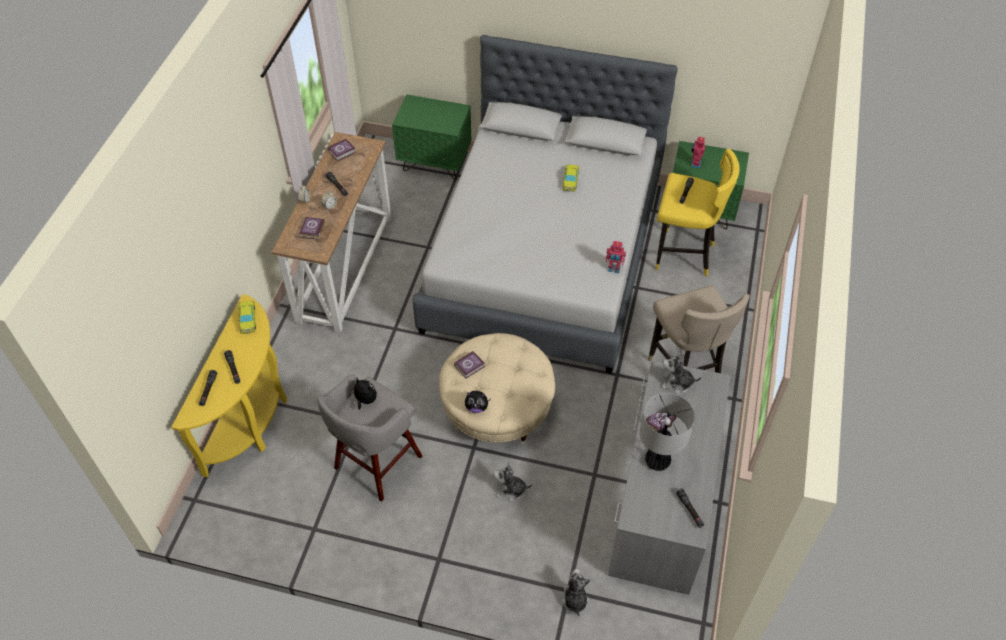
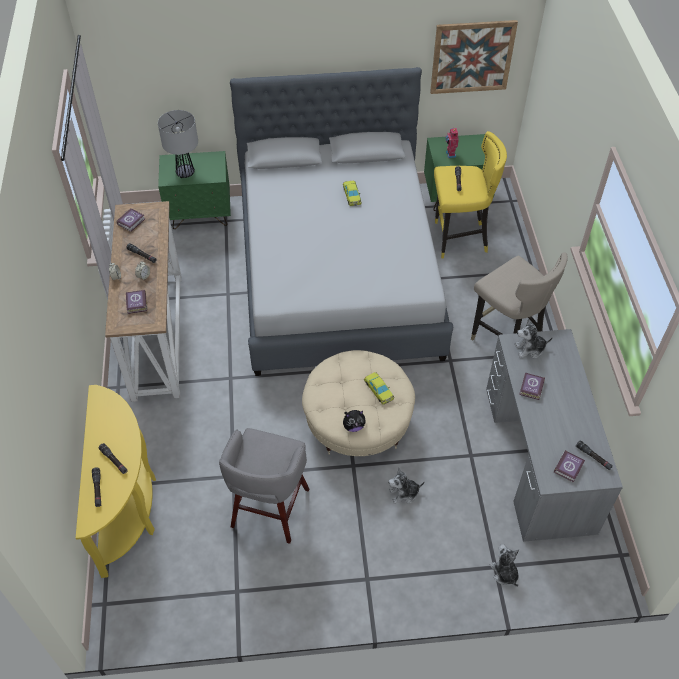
camera: 20 degrees left, 0 degrees up
(247, 319) = (106, 408): yellow toy car -> yellow toy car (379, 390)
(365, 400) = (256, 451): plush toy -> none
(470, 366) = (330, 390): book -> book (569, 467)
(613, 269) = (427, 264): toy robot -> none
(657, 461) = (546, 423): table lamp -> table lamp (185, 173)
(735, 67) = (472, 57): none -> picture

